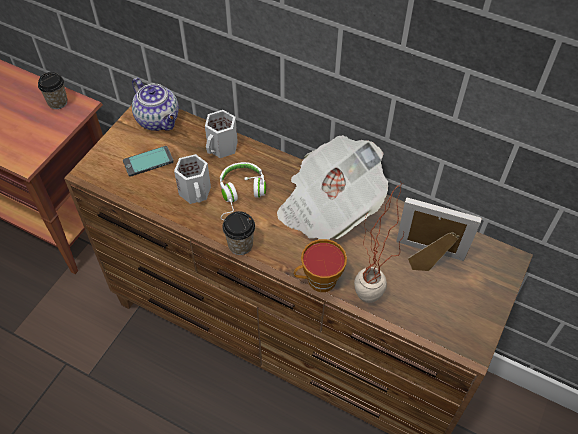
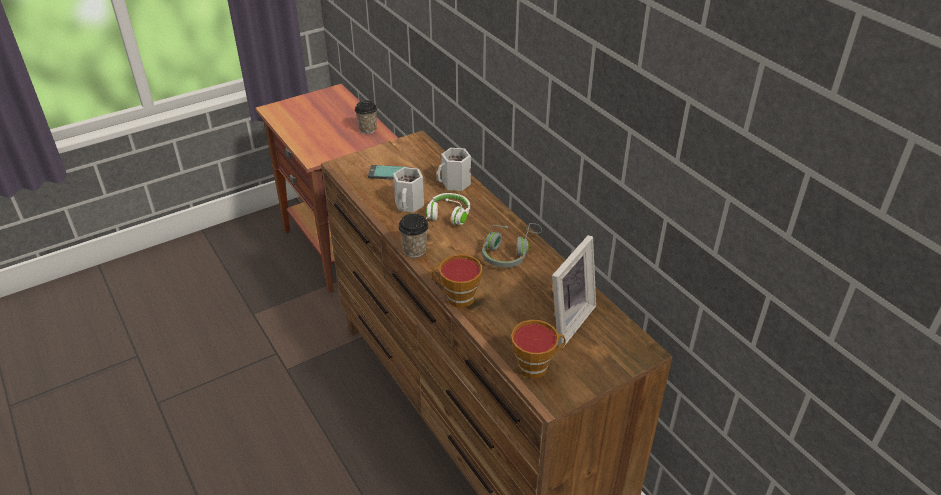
camera: 30 degrees right, 15 degrees down
(159, 120) = (420, 150): teapot -> none
(329, 207) = (509, 252): newspaper -> grey headphones
(367, 305) = (484, 329): potted plant -> none
(427, 260) = (565, 320): picture frame -> picture frame turned 75 degrees clockwise
(437, 321) = (536, 365): none -> cup

